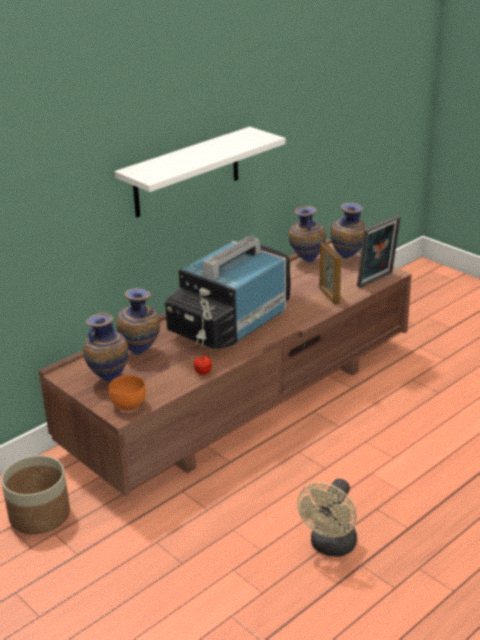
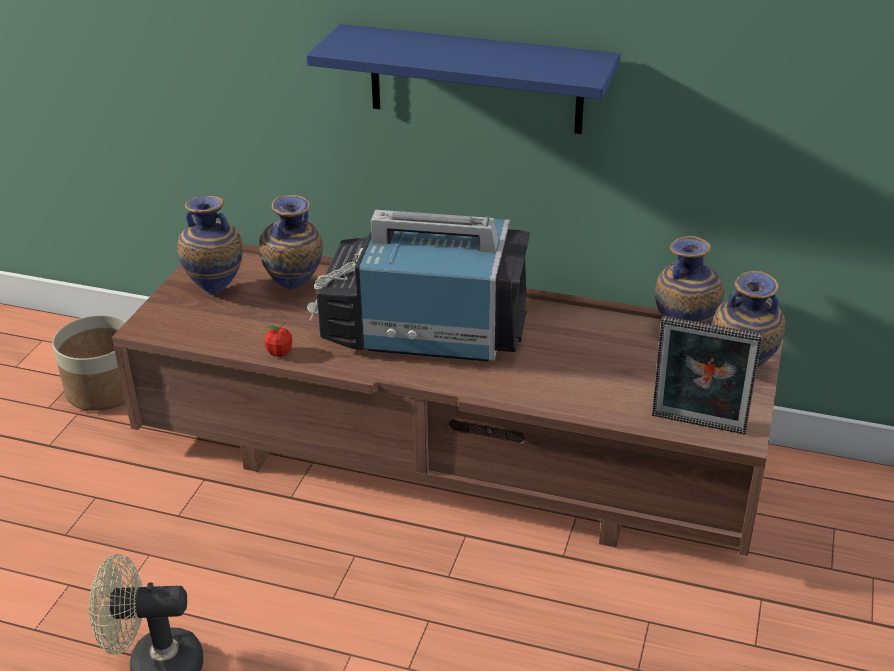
camera: 60 degrees right, 5 degrees up
(128, 404) = (169, 324): orange bowl -> none
(187, 172) = (475, 79): white shelf -> blue shelf
(329, 296) = (593, 392): picture frame -> none

